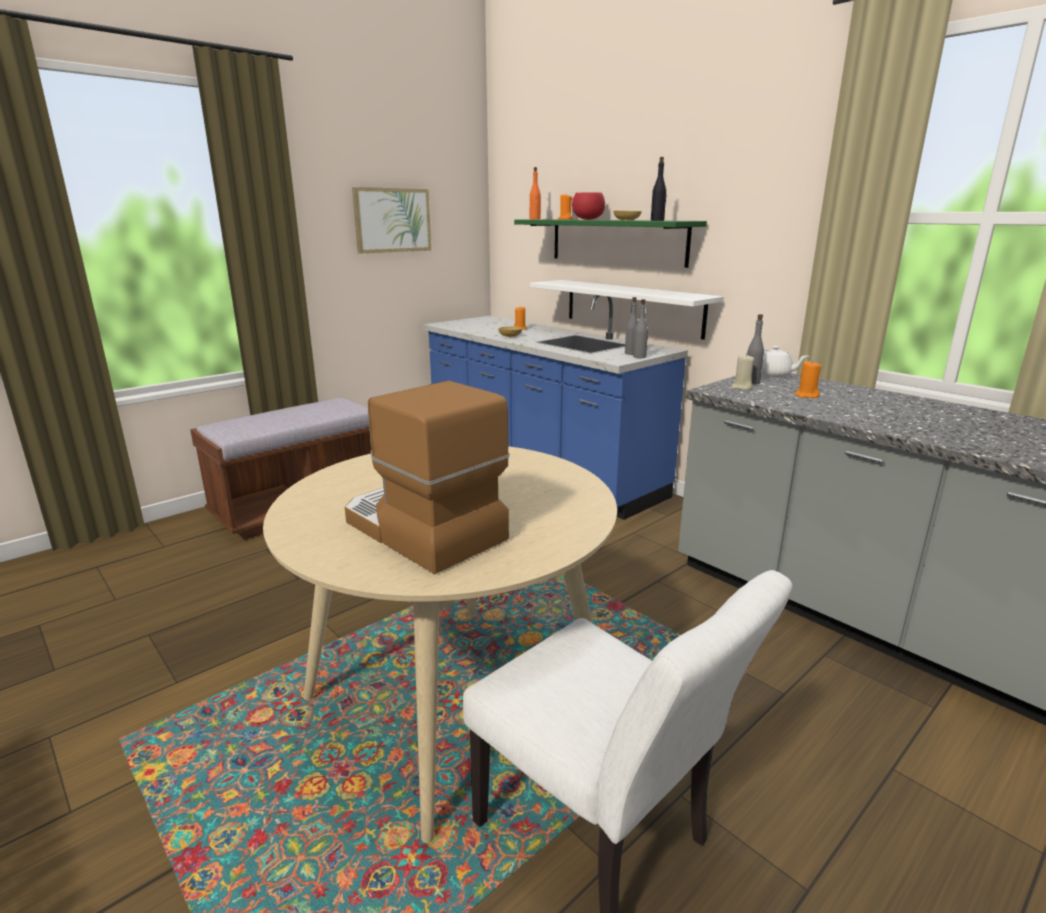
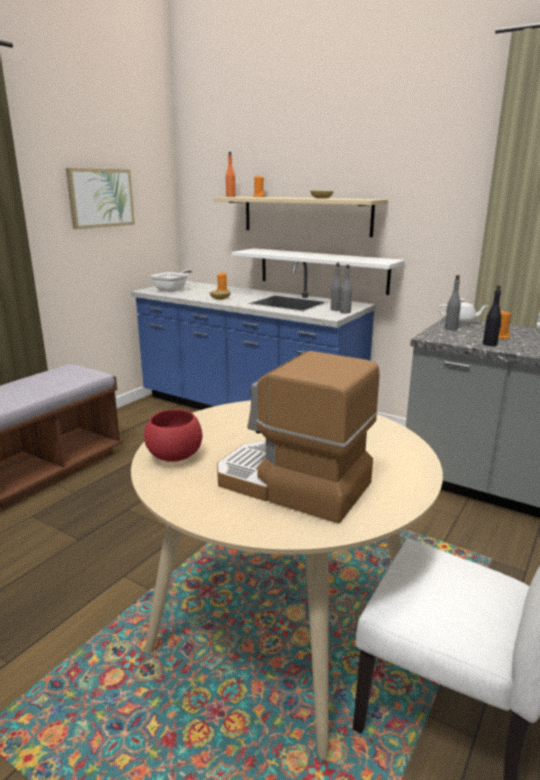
camera: 15 degrees left, 0 degrees up
(468, 324) = (173, 290): none -> frying pan
(587, 219) = (281, 197): red bowl -> red bowl (174, 457)
(616, 241) = (306, 215): green shelf -> beige shelf
(657, 220) = (352, 199): black bottle -> black bottle (490, 344)
(741, 387) = (448, 334): beige candle -> none

